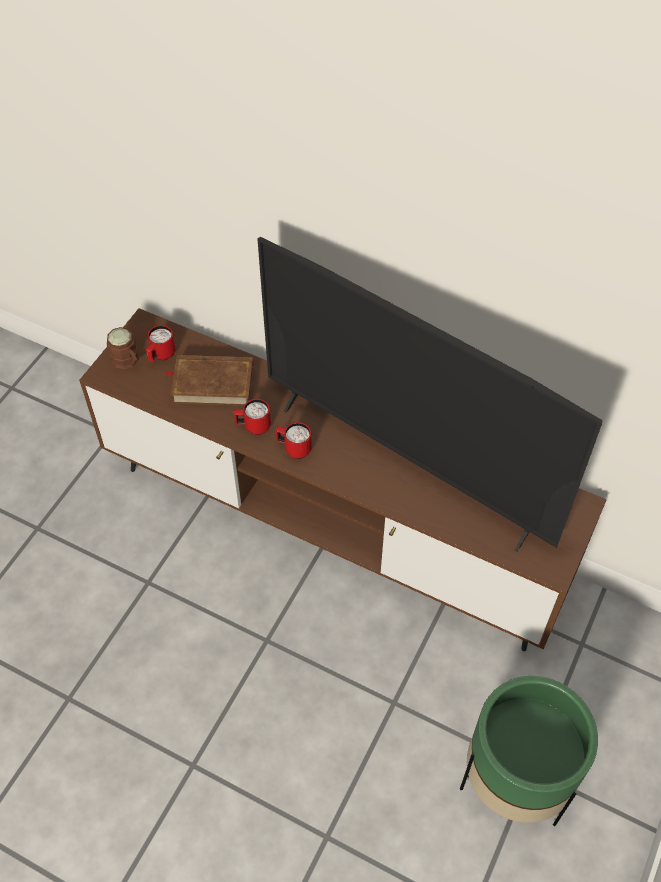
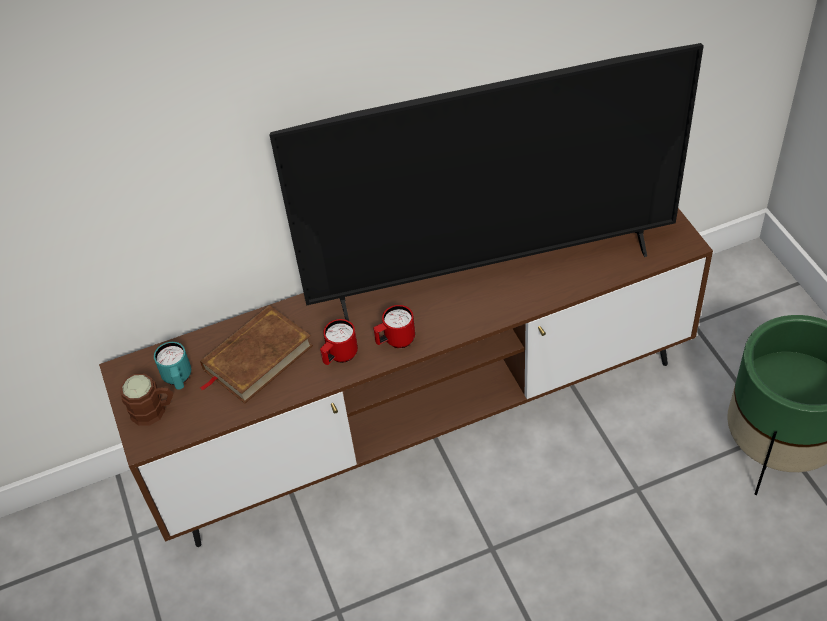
camera: 45 degrees left, 5 degrees down
(161, 356) = (178, 379): red mug -> turquoise mug

